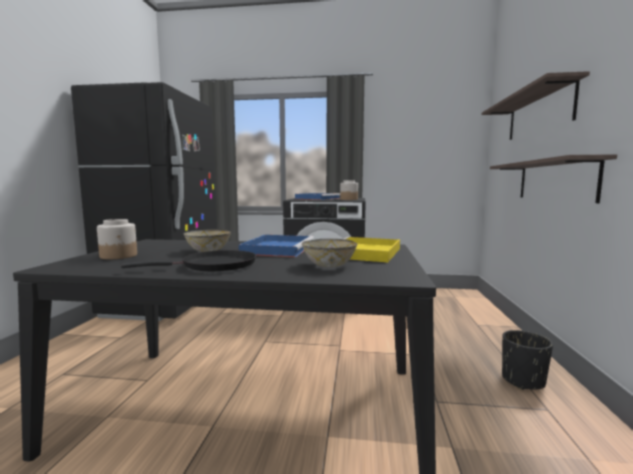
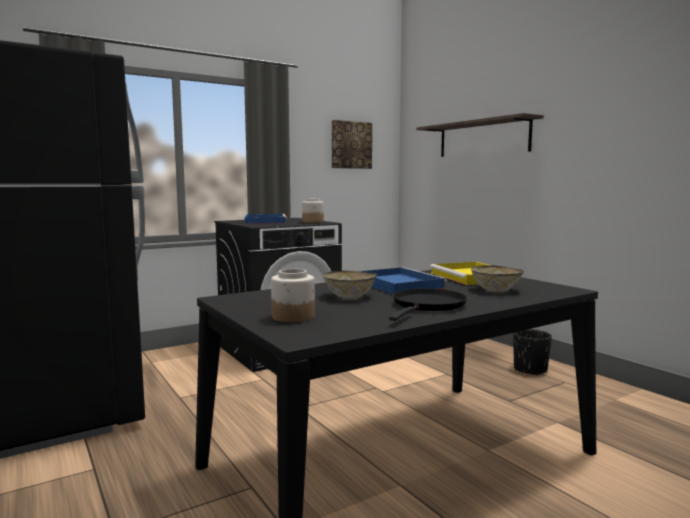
camera: 40 degrees left, 0 degrees up
(430, 136) = (351, 145): none -> picture
(554, 180) = (510, 199): shelf -> none

